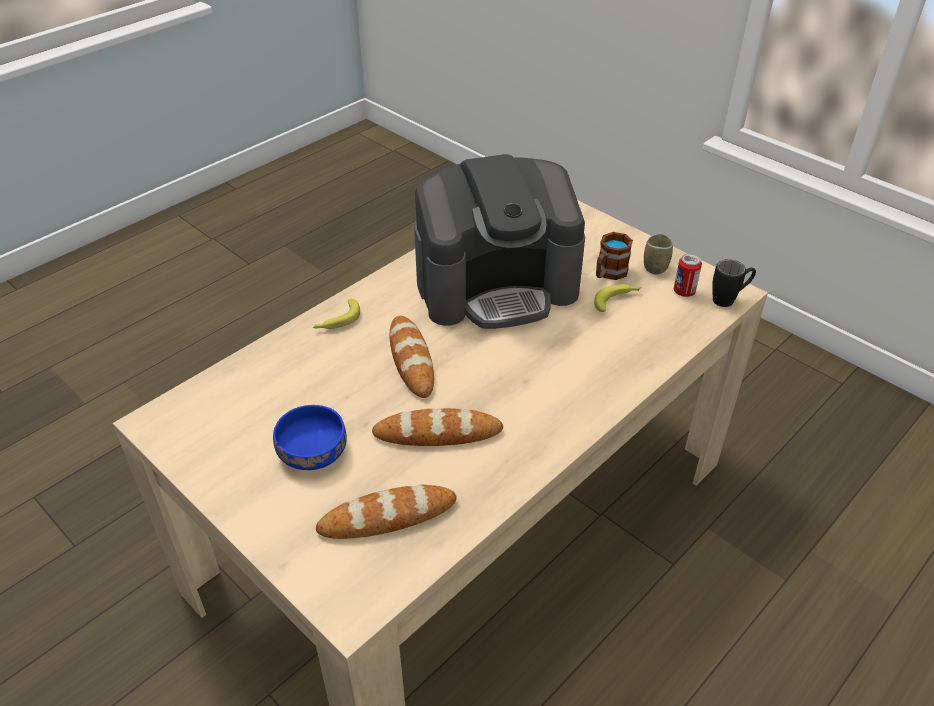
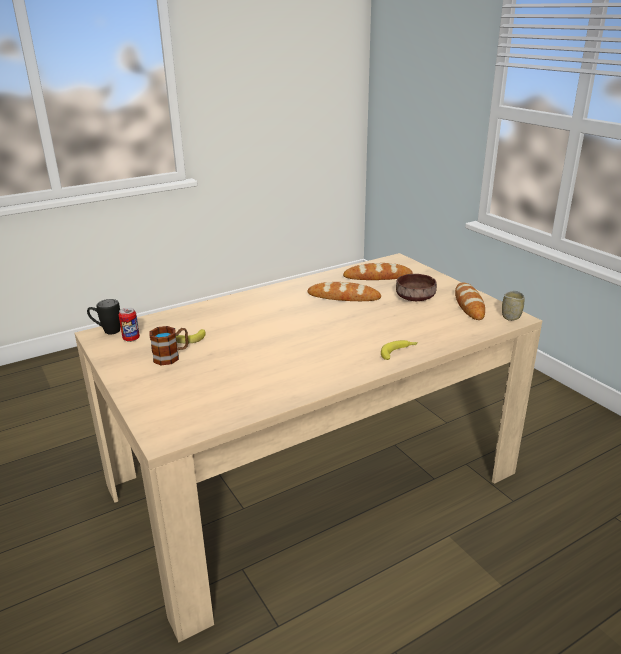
camera: 165 degrees left, 15 degrees down
(314, 451) = (414, 297): blue bowl -> brown bowl
(411, 359) = (349, 326): bread -> bread (469, 304)
(497, 285) = (265, 359): coffee machine -> none
(655, 267) = (131, 356): cup -> cup (511, 317)

